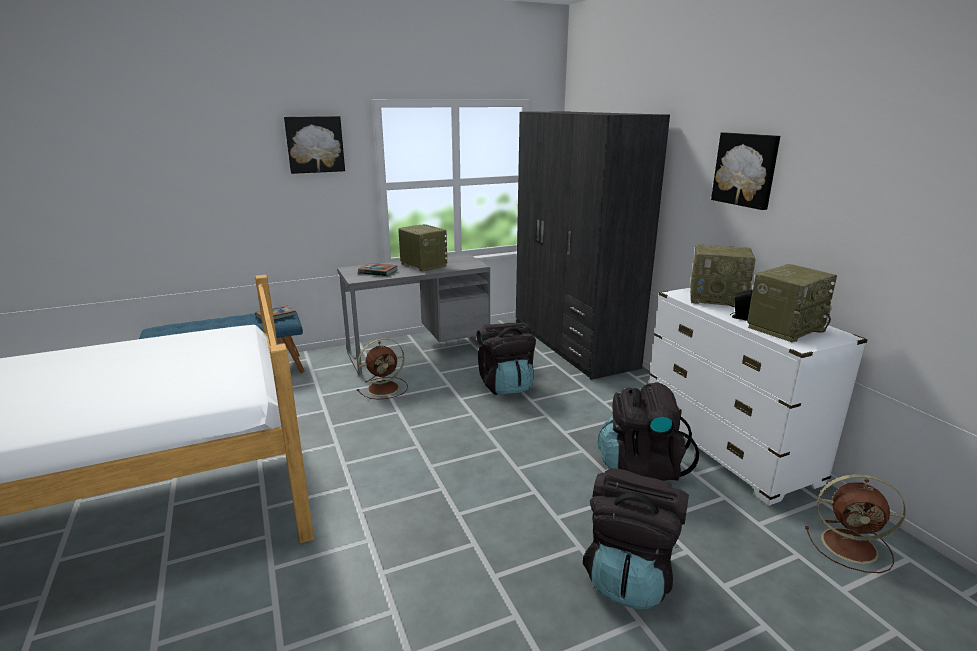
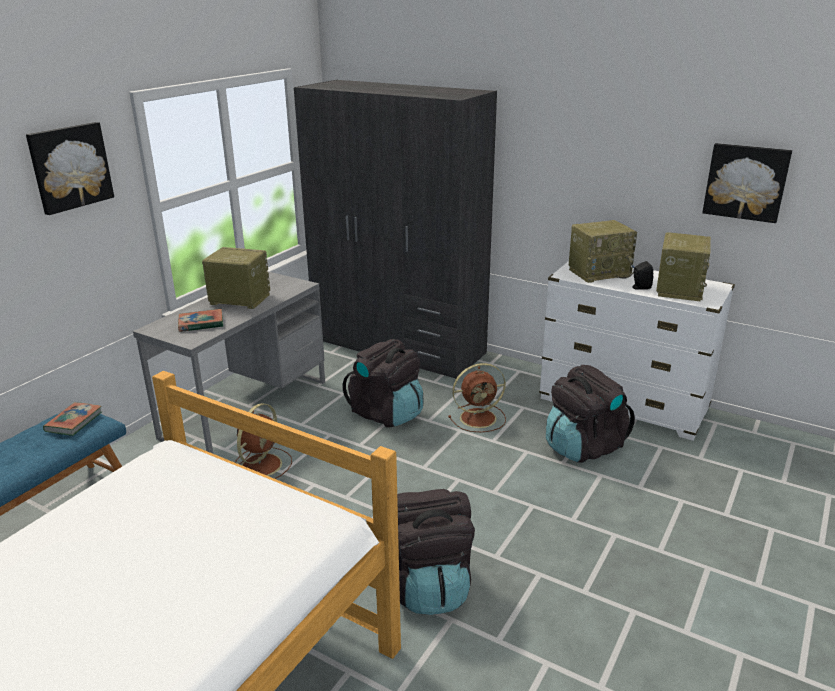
camera: 35 degrees left, 5 degrees up
(629, 575) = (668, 538): black backpack -> black backpack (428, 585)
(746, 169) = (597, 146): picture -> picture (746, 182)
(851, 546) = (760, 448): brown fan -> brown fan (479, 418)

